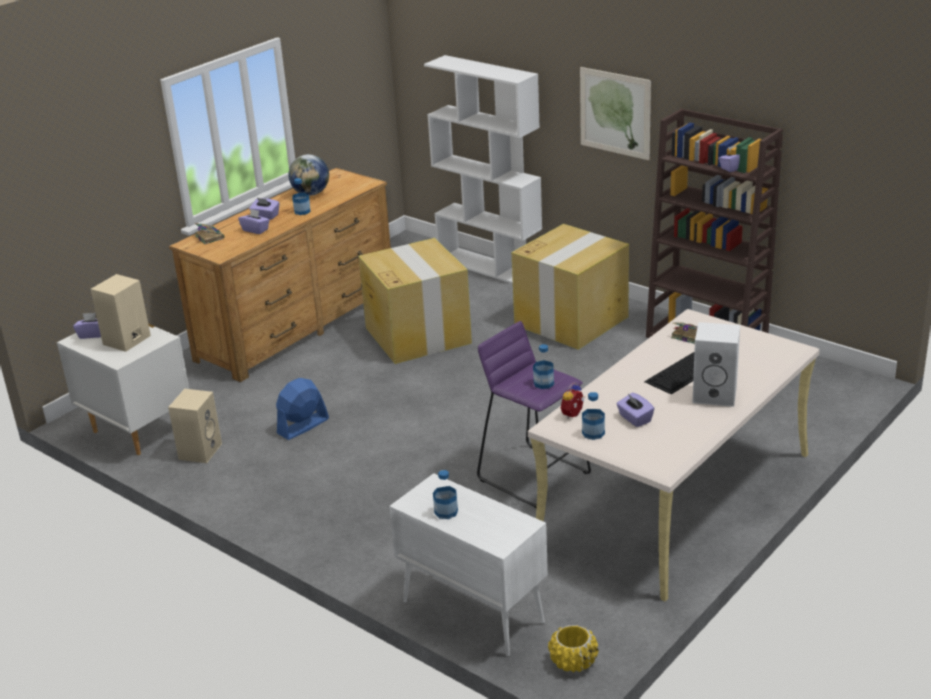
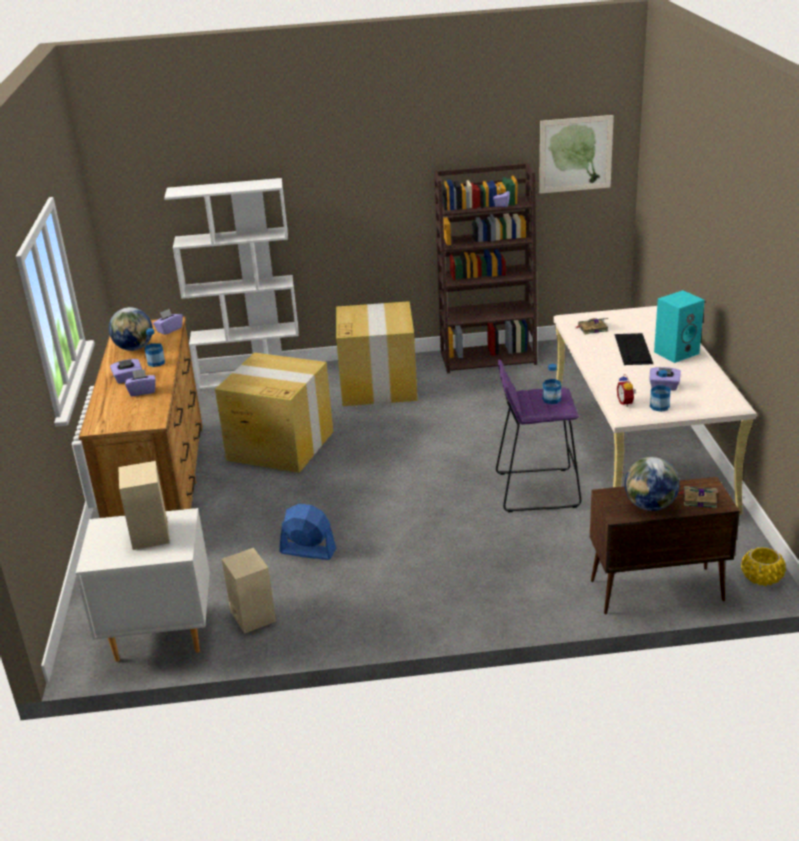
camera: 45 degrees left, 0 degrees up
(92, 334) = (103, 548): purple tissue box -> purple tissue box (169, 330)
(209, 237) = (107, 414): book -> book (698, 499)
(303, 426) = (307, 551): blue fan -> blue fan turned 105 degrees clockwise
(446, 512) = (650, 506): bottle -> globe
(471, 612) = (655, 591): white cabinet -> brown cabinet
(615, 113) = (364, 193): picture -> picture (575, 154)
(716, 394) = (676, 352): white speaker -> turquoise speaker

